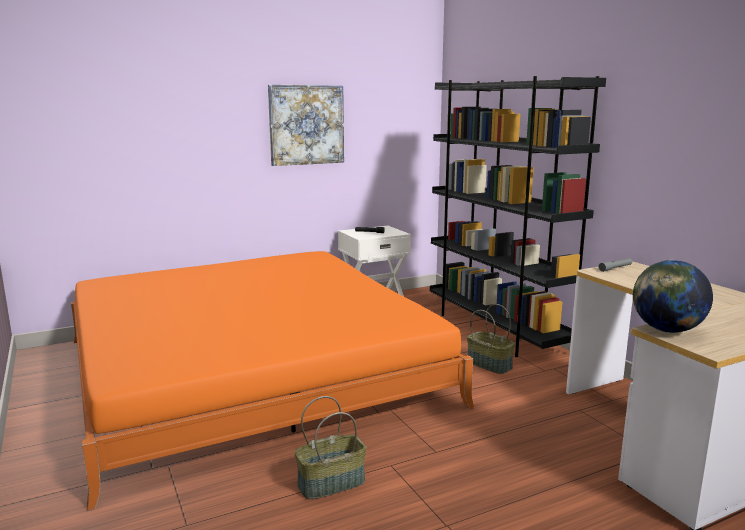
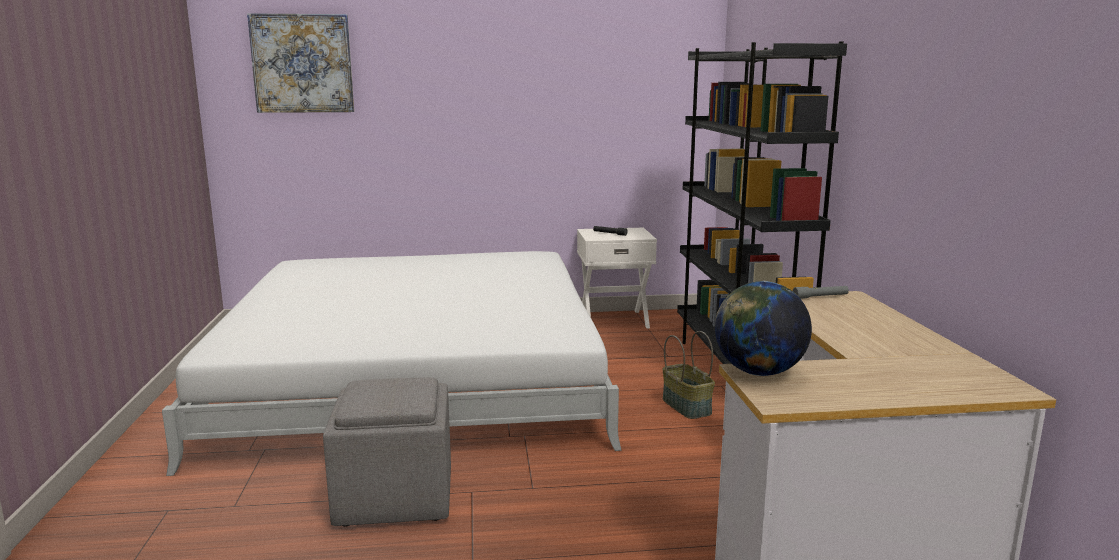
camera: 20 degrees right, 0 degrees up
(249, 371) = (415, 374): orange bed -> white bed
(306, 125) = (541, 102): picture -> picture (302, 63)
(331, 482) = (396, 496): basket -> grey ottoman

